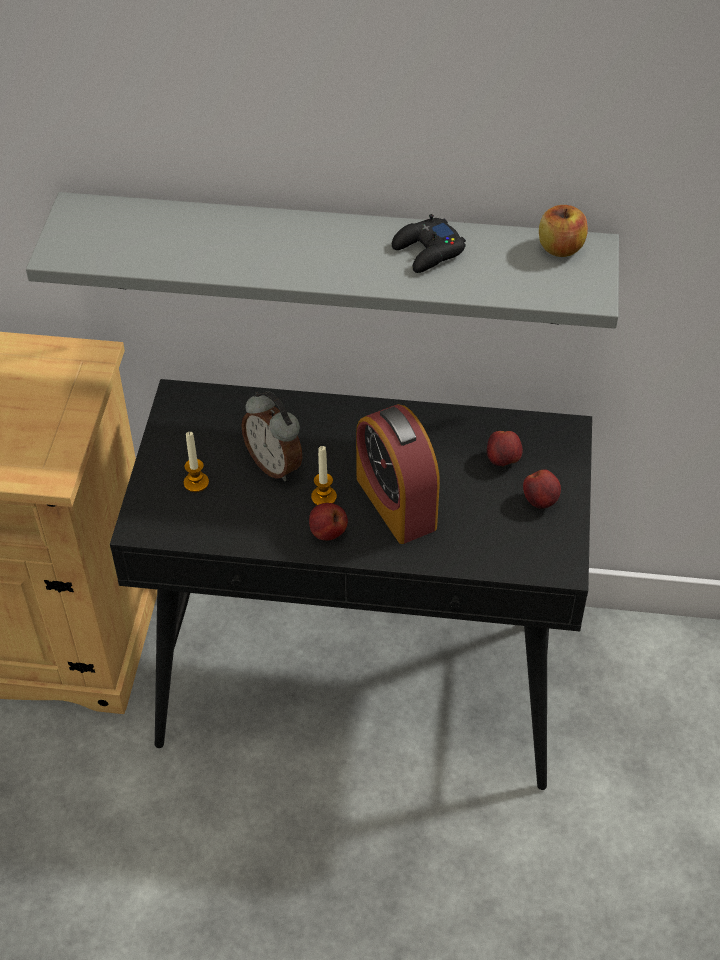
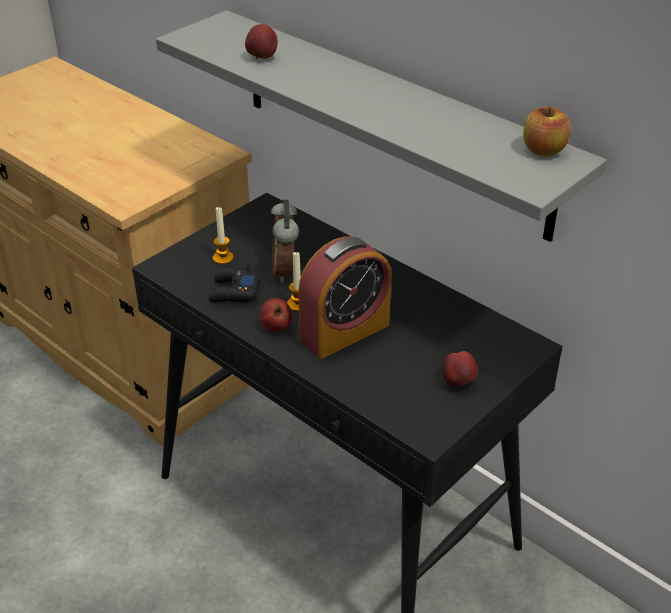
camera: 35 degrees right, 10 degrees down
(396, 503) = (344, 332): alarm clock -> alarm clock turned 135 degrees counterclockwise
(428, 252) = (432, 117): black game controller -> black game controller (234, 292)
(503, 461) = (456, 342): apple -> apple (262, 57)

